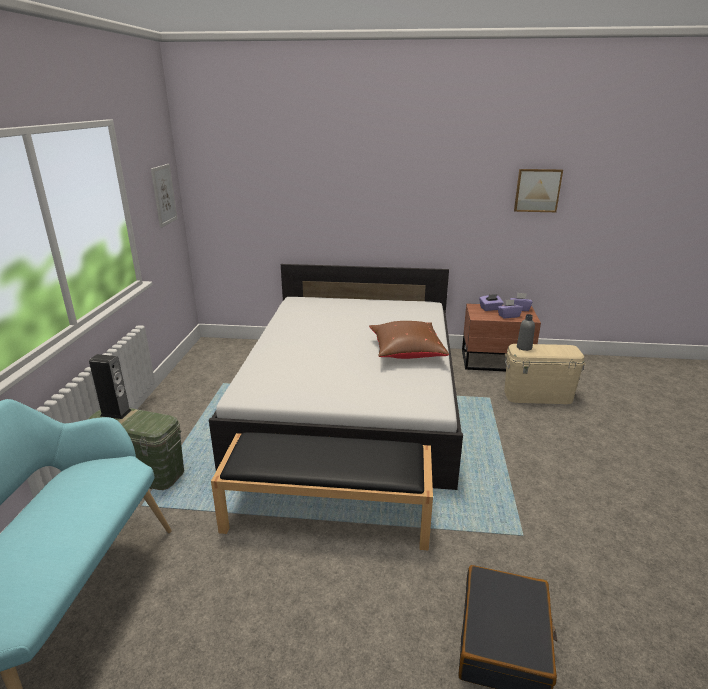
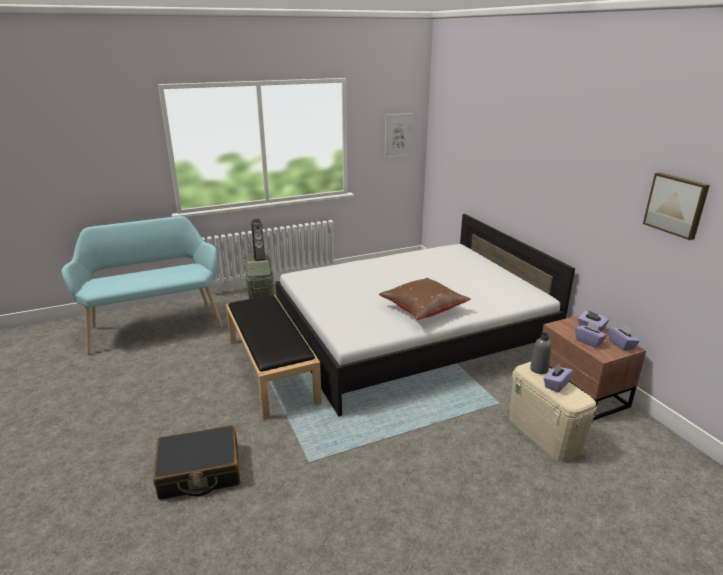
camera: 60 degrees right, 0 degrees up
(549, 349) = (556, 385): none -> purple tissue box

